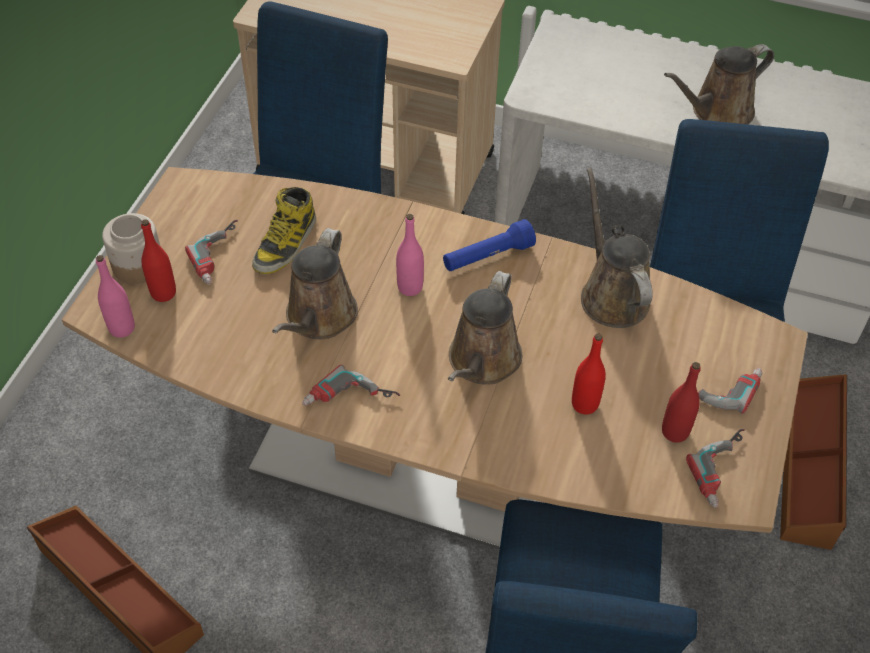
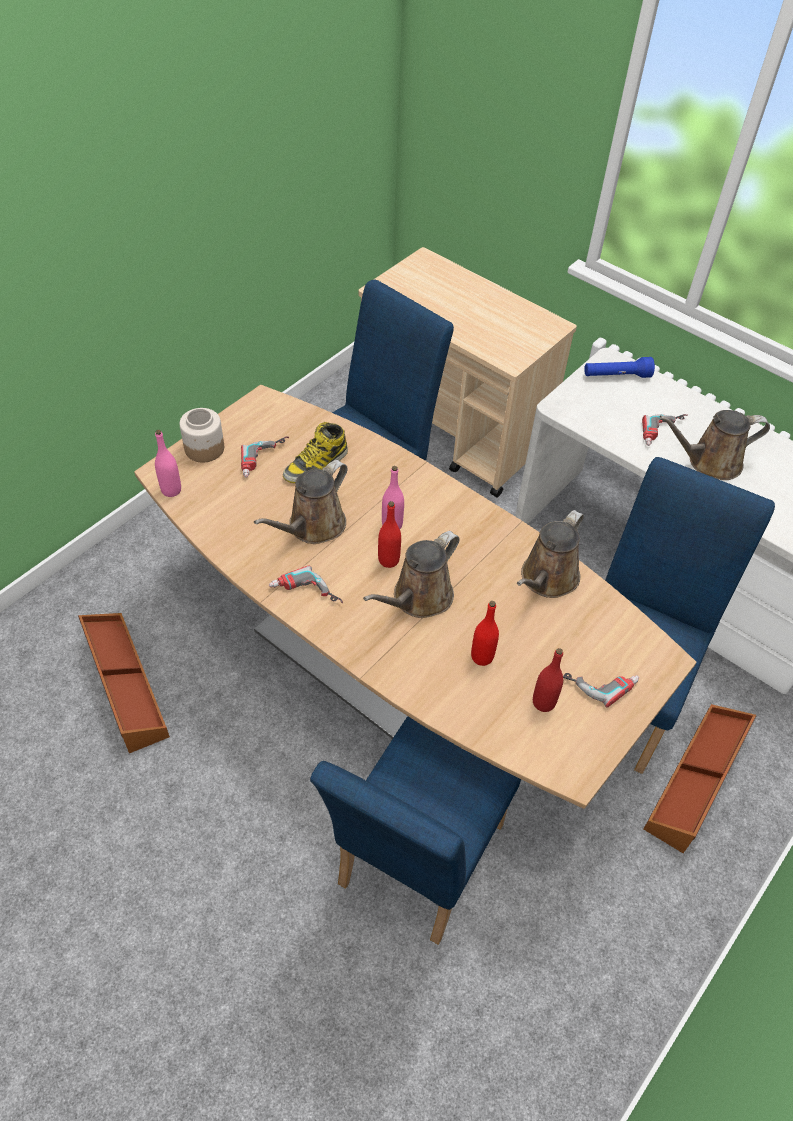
camera: 20 degrees right, 0 degrees up
(163, 293) = (212, 474): red bottle -> red bottle (388, 560)
(487, 257) = (463, 520): blue flashlight -> blue flashlight (616, 376)
(611, 294) = (547, 579): brown watering can -> brown watering can turned 150 degrees counterclockwise
(726, 471) = (569, 747): power drill -> power drill (665, 433)

